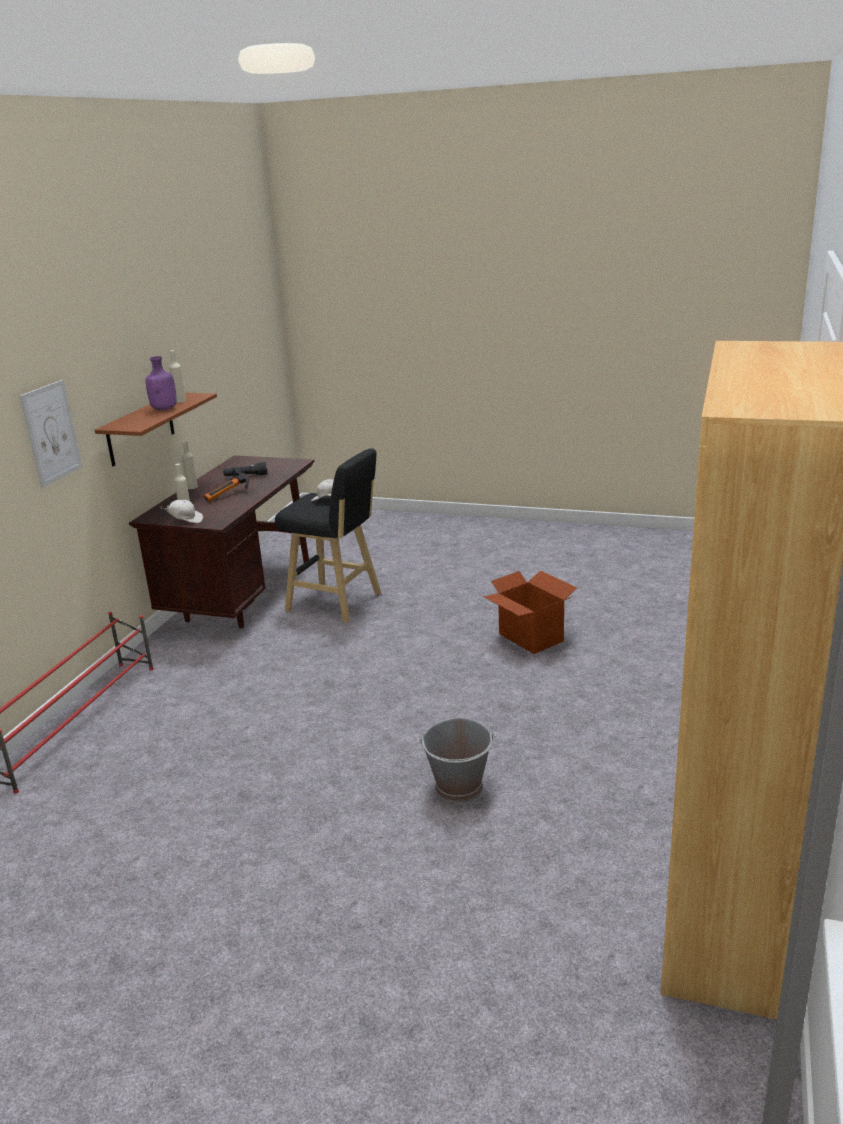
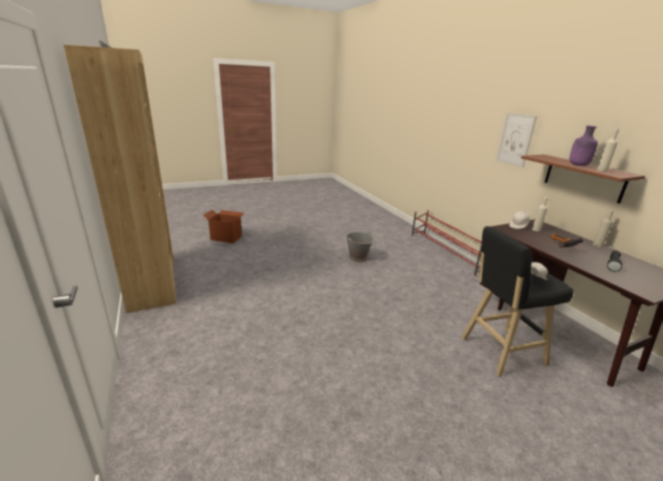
camera: 135 degrees right, 0 degrees up
(459, 787) = (281, 281): grey bucket -> grey bucket (357, 258)
(530, 638) = (341, 384): cardboard box -> cardboard box (226, 238)

